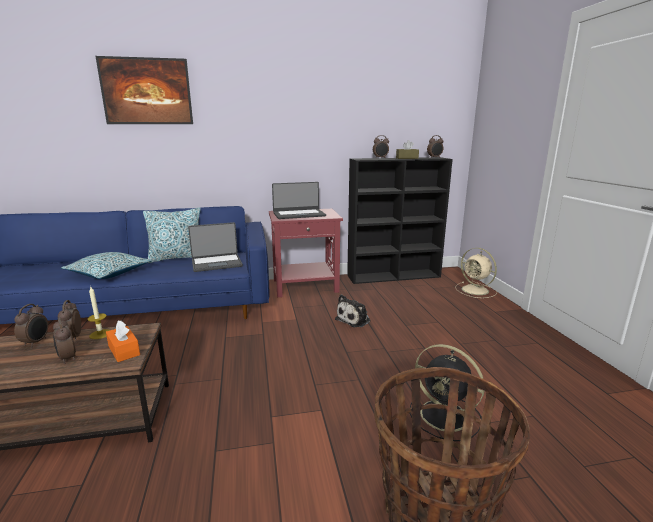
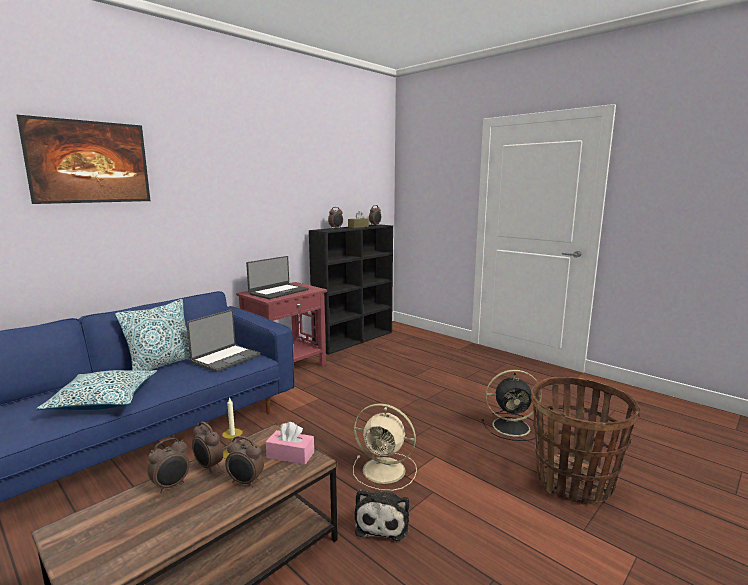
camera: 35 degrees left, 5 degrees down
(36, 342) = (171, 486): alarm clock -> alarm clock turned 75 degrees clockwise
(124, 350) = (290, 455): orange tissue box -> pink tissue box
(354, 319) = (370, 383): plush toy -> plush toy (382, 522)
(476, 290) = (429, 337): beige fan -> beige fan (386, 470)

